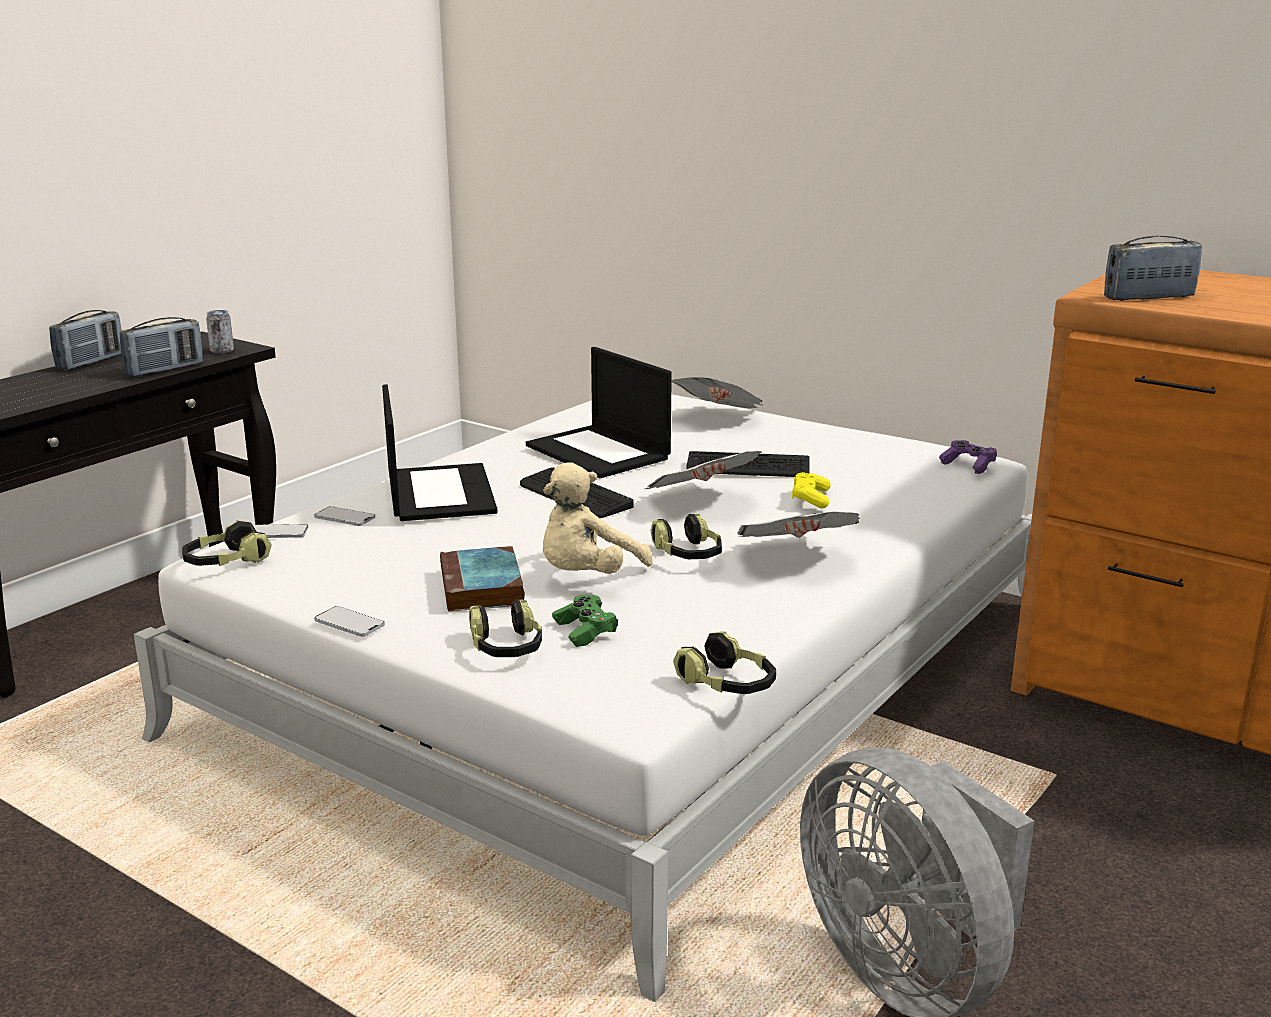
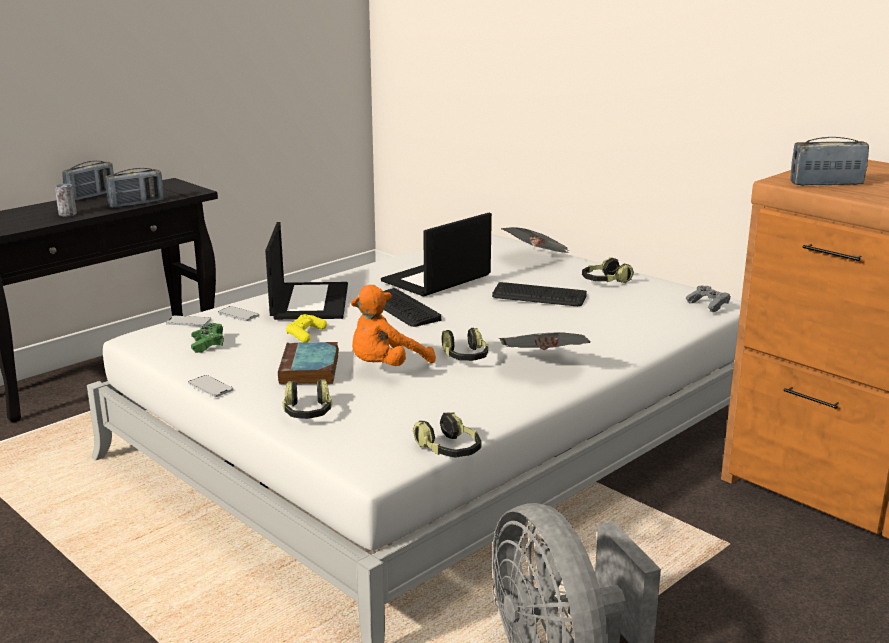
camera: 10 degrees right, 0 degrees up
(222, 351) = (180, 192): can -> can (67, 215)
(226, 562) = (147, 340): headphones -> headphones (605, 281)
(585, 631) = (367, 405): green game controller -> green game controller (208, 344)
(587, 576) = (386, 367): beige plush toy -> orange plush toy
(600, 452) = (436, 279): laptop -> laptop turned 75 degrees clockwise
(701, 500) = (493, 318): newspaper -> none
(810, 498) = (574, 322): yellow game controller -> yellow game controller (306, 334)
(968, 465) = (708, 305): purple game controller -> grey game controller

